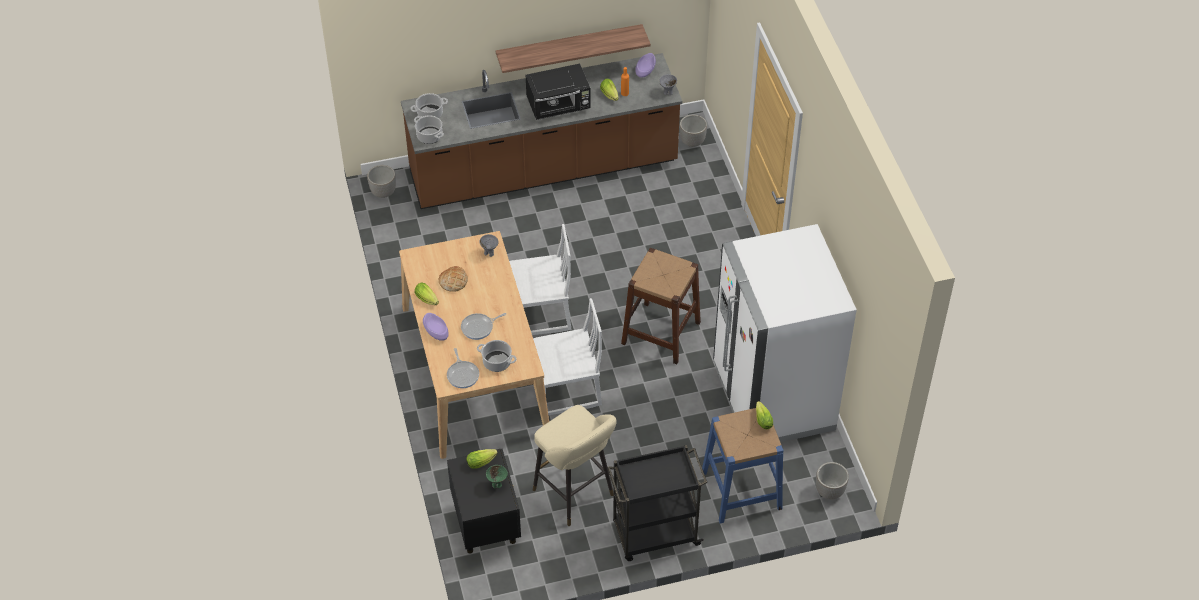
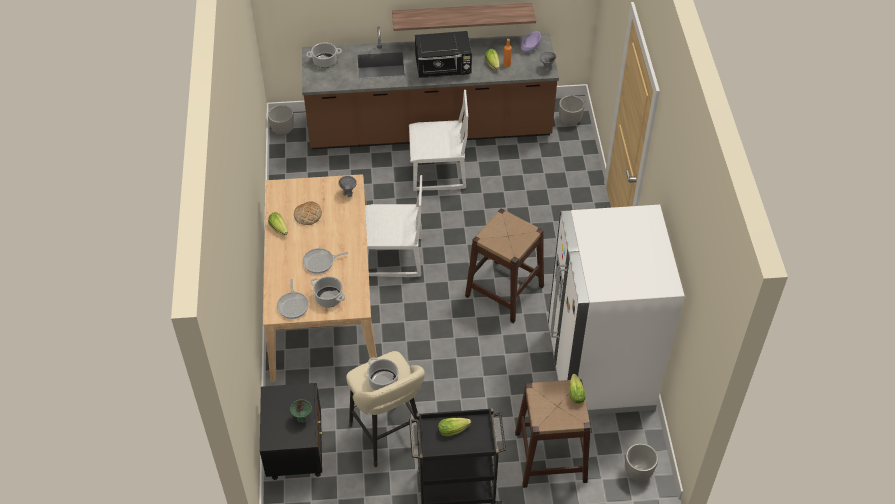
camera: 10 degrees right, 0 degrees up
(429, 136) = (319, 81): cooking pot -> cooking pot (383, 381)
(435, 331) = (279, 260): purple bowl -> none
(482, 461) = (294, 393): lettuce -> lettuce (454, 429)
(565, 390) = (403, 333): white chair -> white chair (438, 173)
(741, 490) = (550, 456): blue stool -> brown stool

